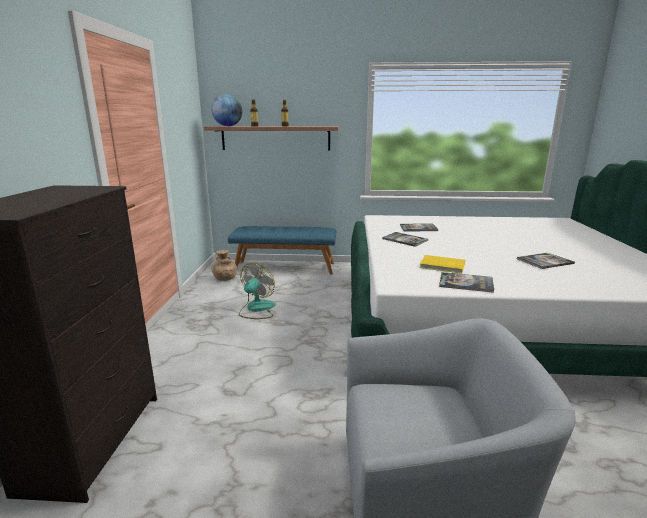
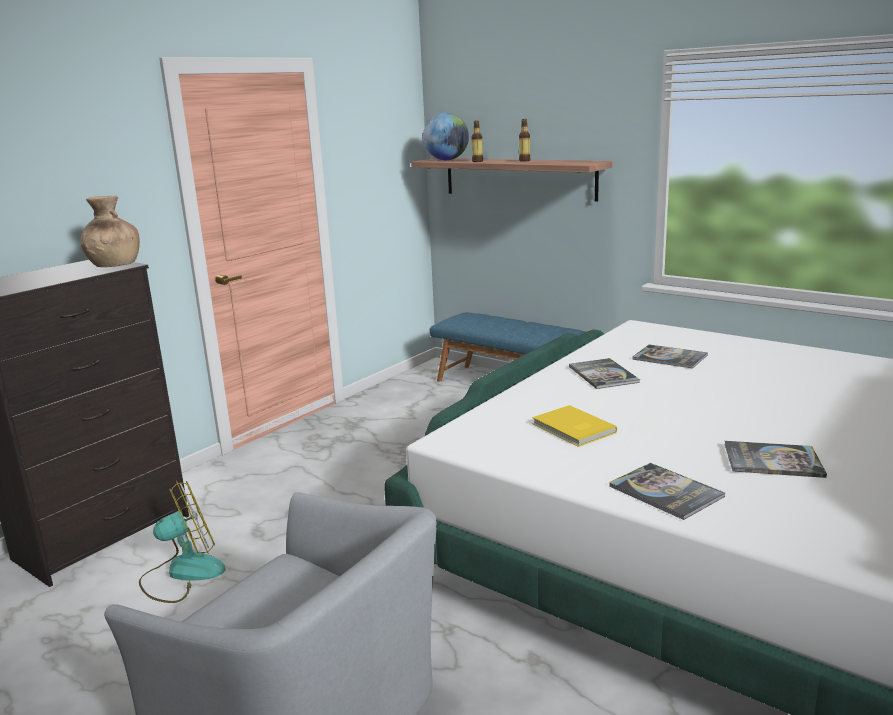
camera: 35 degrees right, 0 degrees up
(224, 278) = (415, 388): brown vase -> brown vase (114, 265)
(256, 309) = (403, 441): fan -> fan (182, 573)
(466, 283) = (551, 462): book -> book (665, 492)

